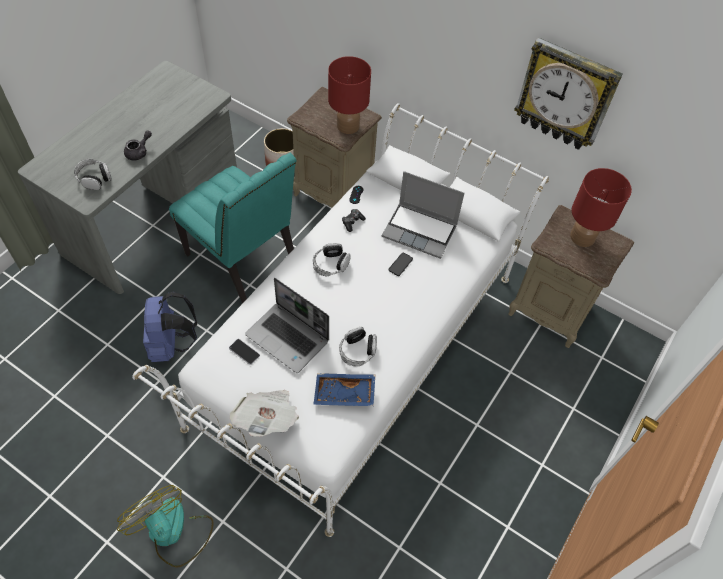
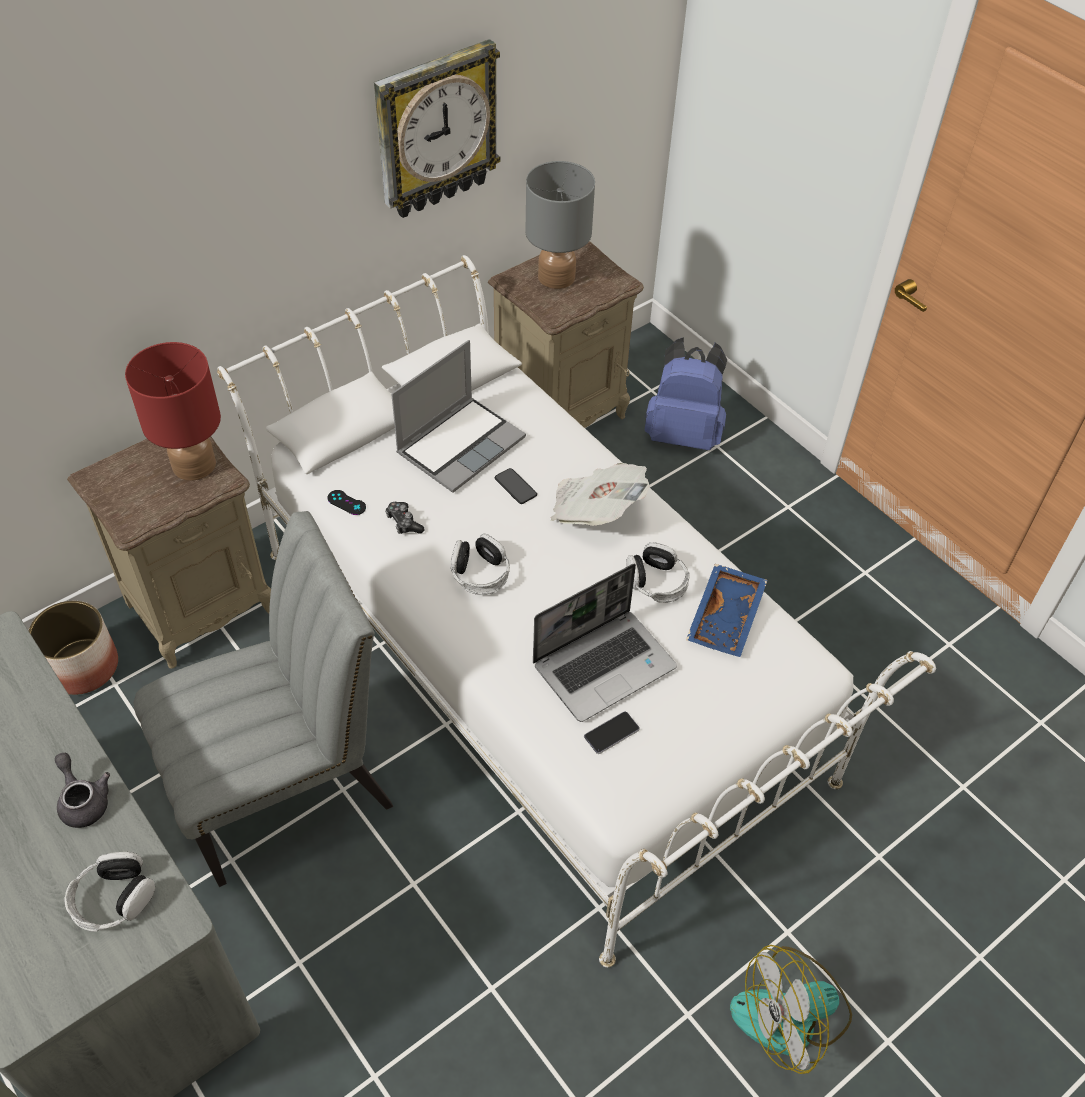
camera: 70 degrees left, 5 degrees down
(171, 344) = (421, 951): blue backpack -> blue backpack (683, 434)
(241, 261) = (282, 791): turquoise chair -> grey chair
(267, 418) = (744, 727): newspaper -> newspaper (595, 510)
(582, 237) = (556, 277): red table lamp -> grey table lamp

